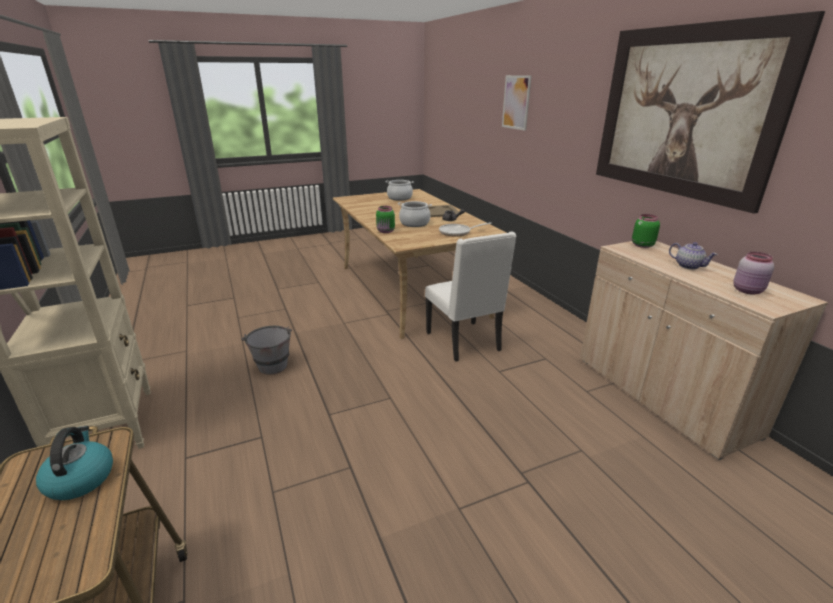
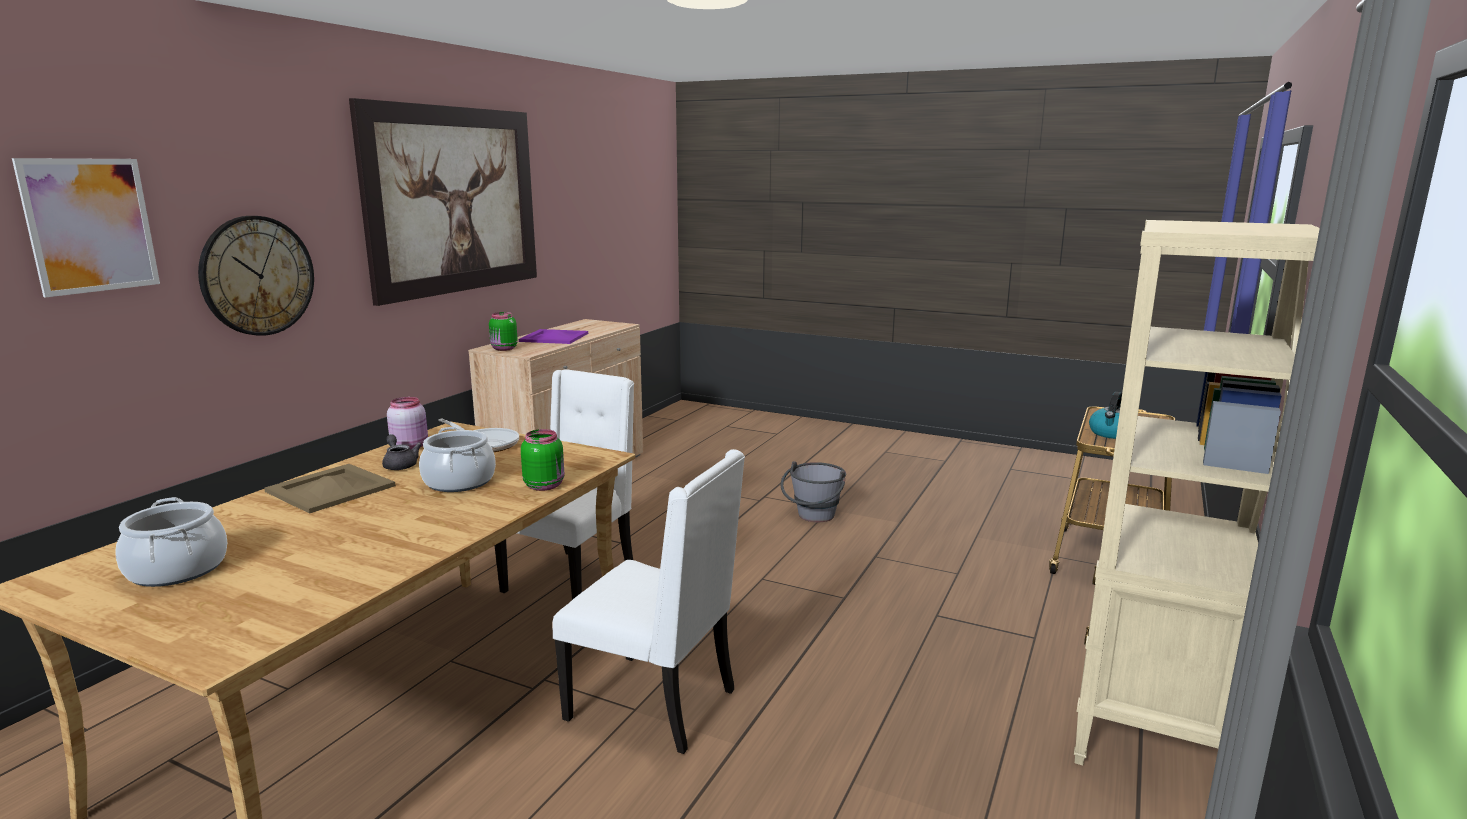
camera: 130 degrees left, 10 degrees down
(272, 363) = (842, 700): grey bucket -> grey bucket (813, 518)
(339, 327) = (656, 704): none -> white chair
(554, 137) = (257, 276): none -> wall clock
(688, 266) = (553, 337): teapot -> purple tray
(748, 291) = (593, 327): pink jar -> pink jar (410, 446)

